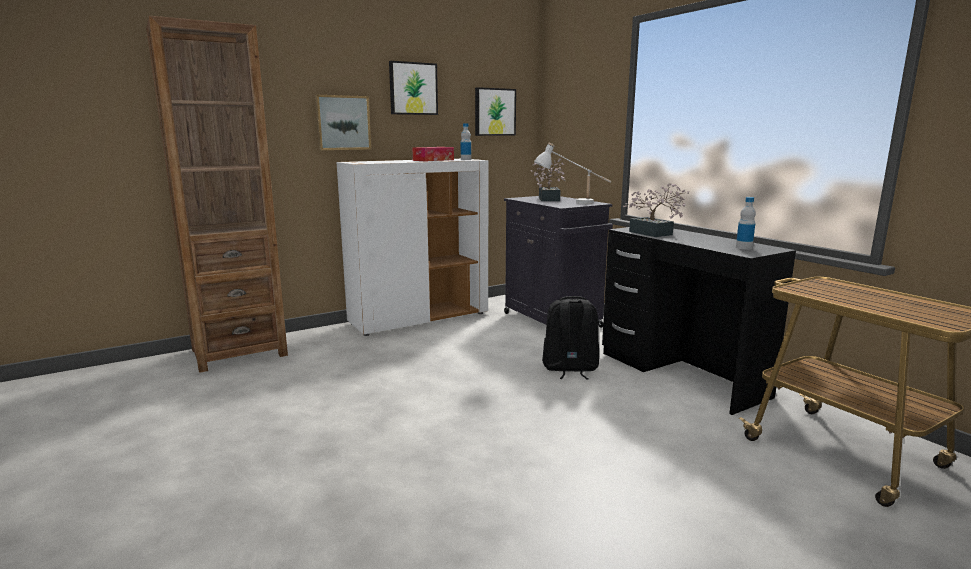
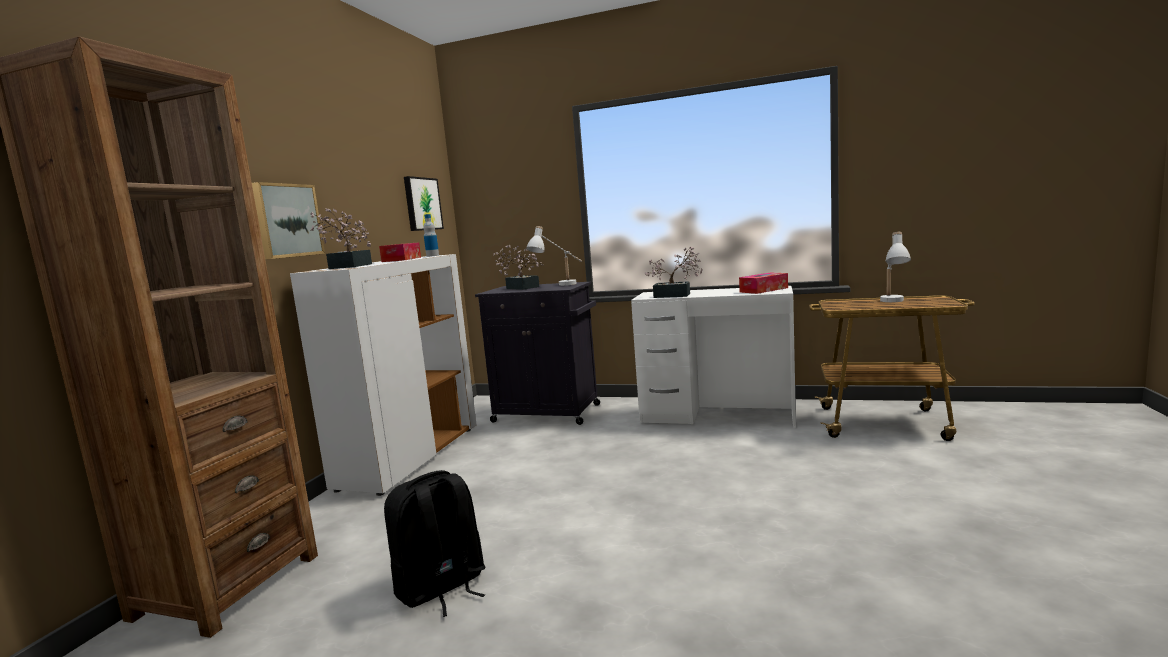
camera: 40 degrees left, 5 degrees down
(371, 162) = (347, 267): none -> potted plant
(413, 88) = (351, 177): picture -> none
(569, 368) = (640, 442): black backpack -> black backpack (441, 588)
(681, 374) = (717, 415): black desk -> white desk
(743, 248) = (763, 290): bottle -> tissue box
(887, 302) = (893, 303): none -> white table lamp

